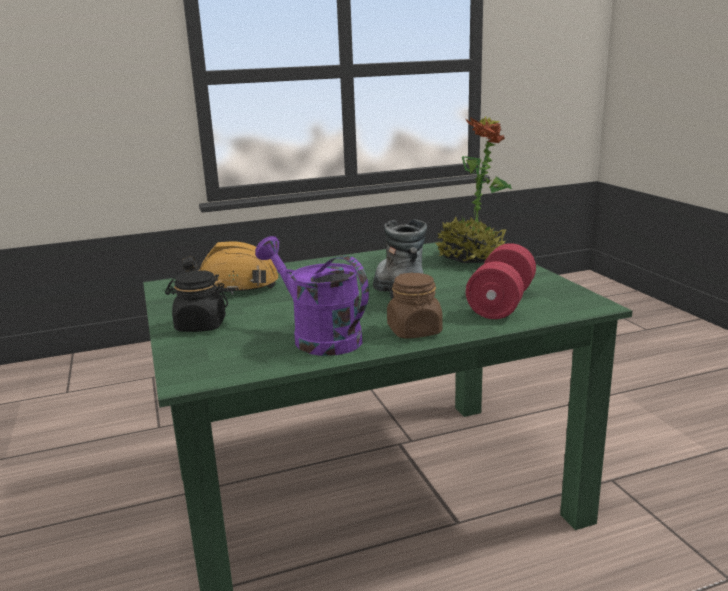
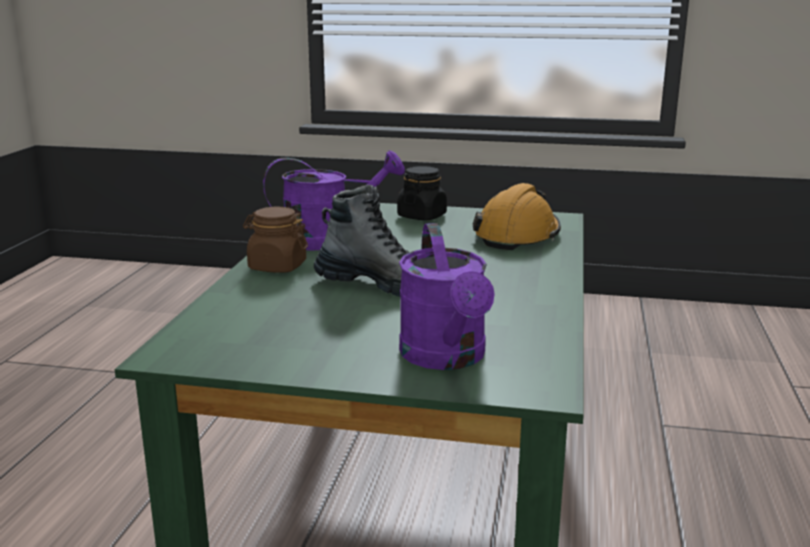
camera: 120 degrees right, 0 degrees up
(472, 259) = (447, 358): potted plant -> purple watering can
(501, 303) = (265, 315): red dumbbell -> none

